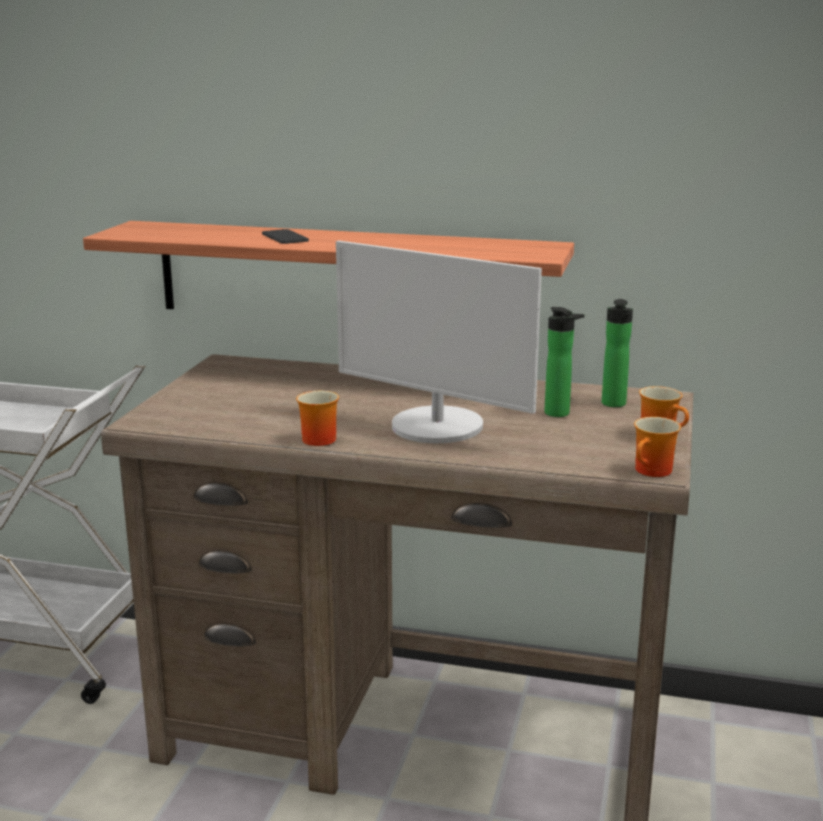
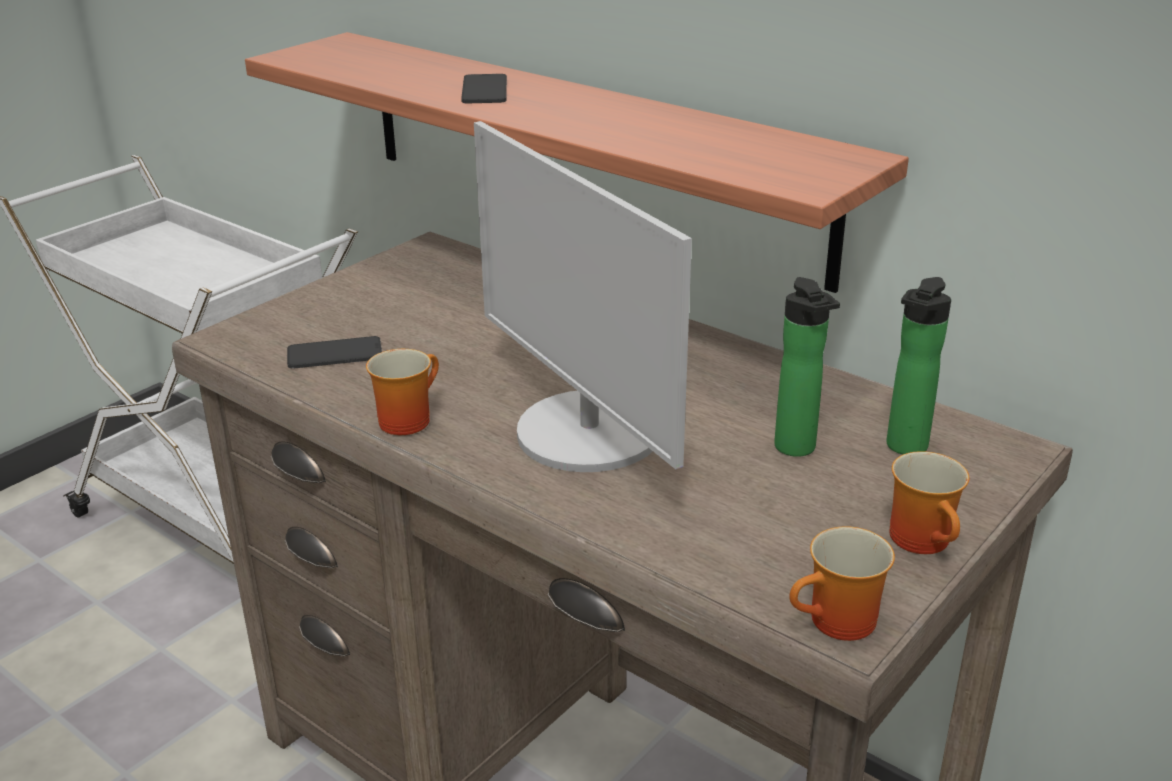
camera: 25 degrees right, 10 degrees up
(229, 418) = (335, 354): none -> phone

